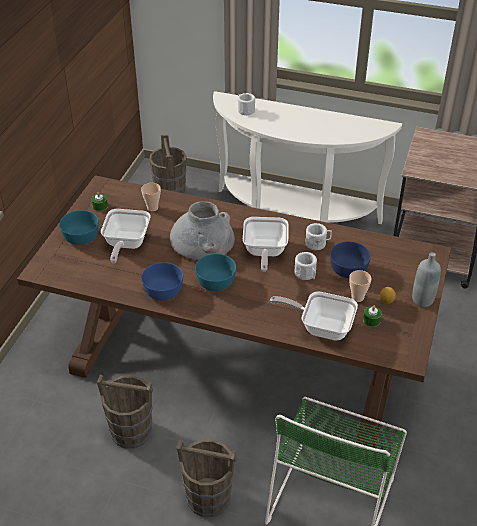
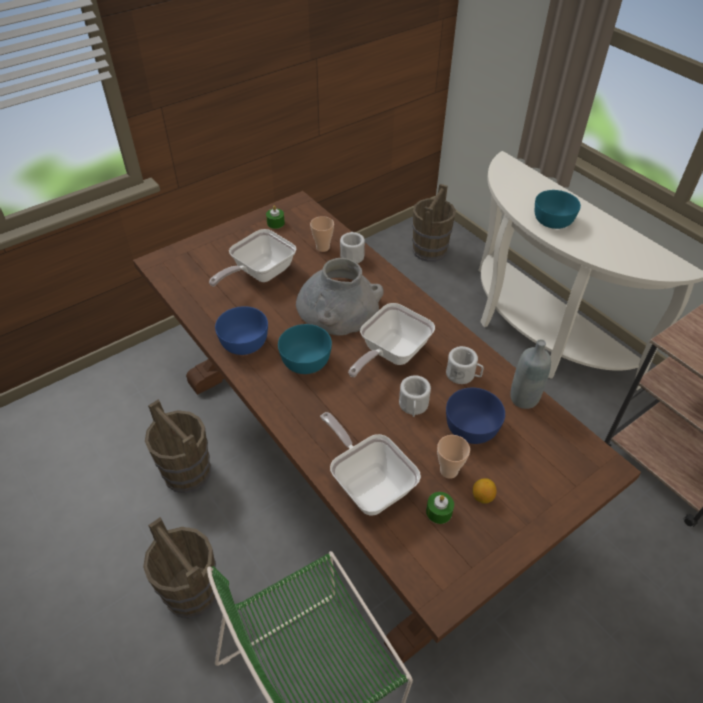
camera: 35 degrees right, 5 degrees up
(81, 236) = (228, 246): turquoise bowl -> turquoise bowl (553, 220)
(245, 110) = (517, 183): white mug -> white mug (352, 255)
(422, 300) = (533, 524): grey bottle -> grey bottle (523, 398)

